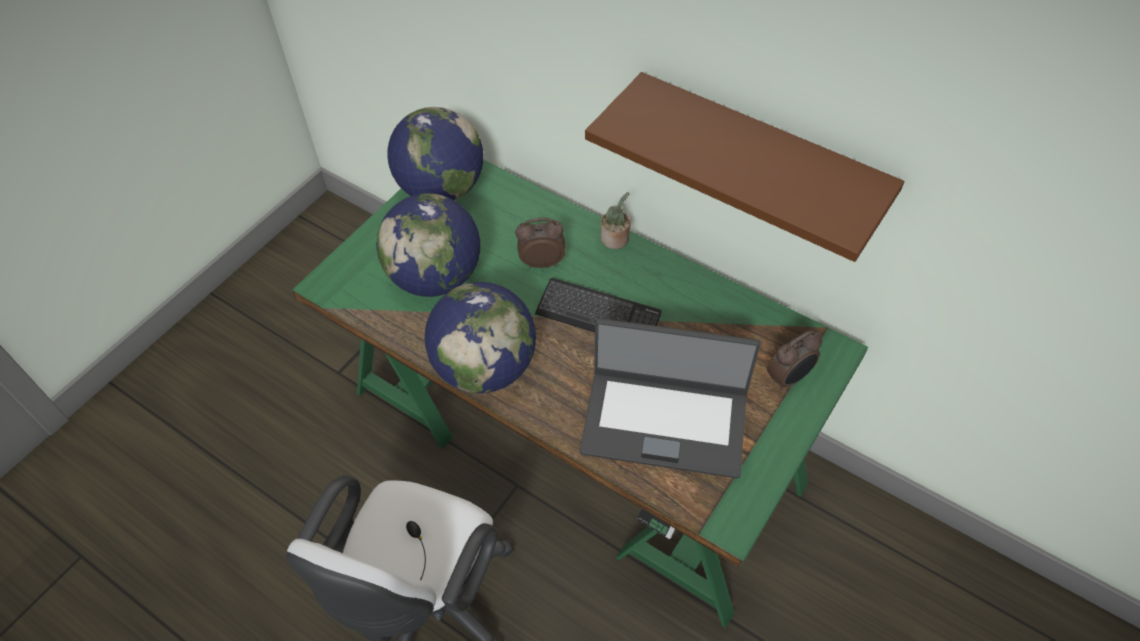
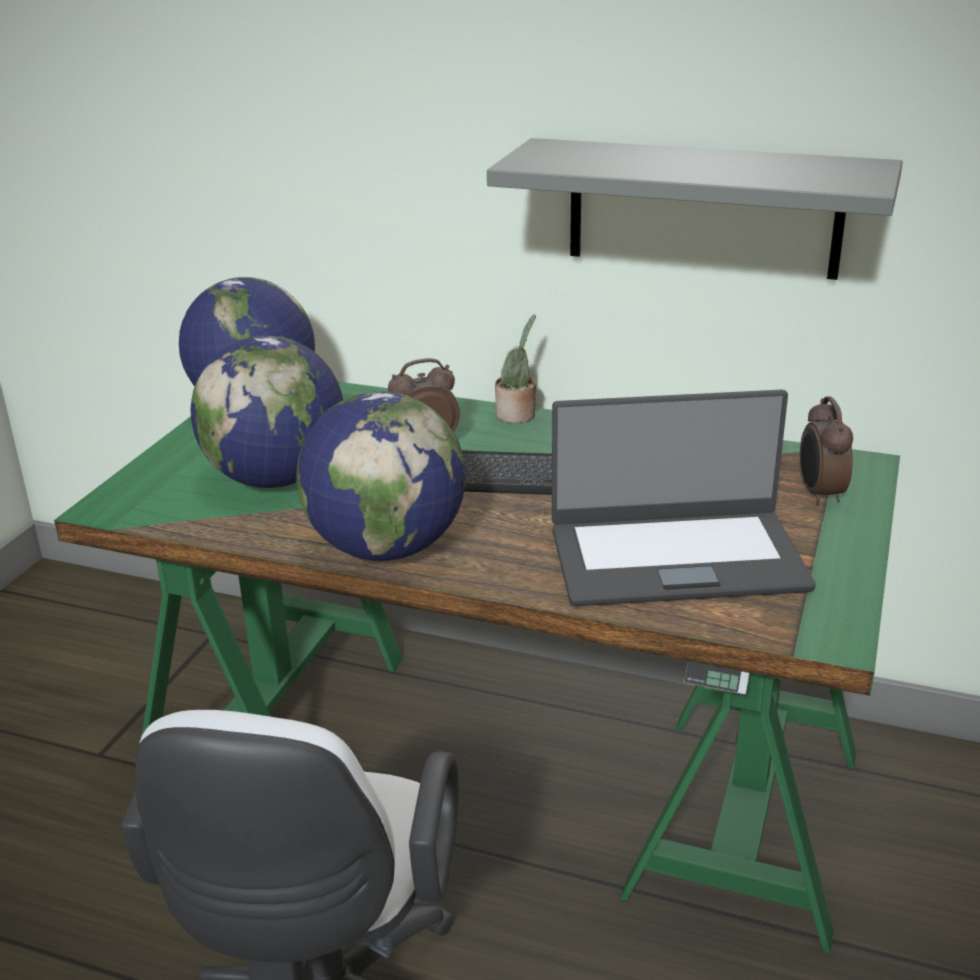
camera: 15 degrees left, 25 degrees down
(758, 157) = (703, 208): brown shelf -> grey shelf
(789, 378) = (819, 494): alarm clock -> alarm clock turned 135 degrees clockwise

